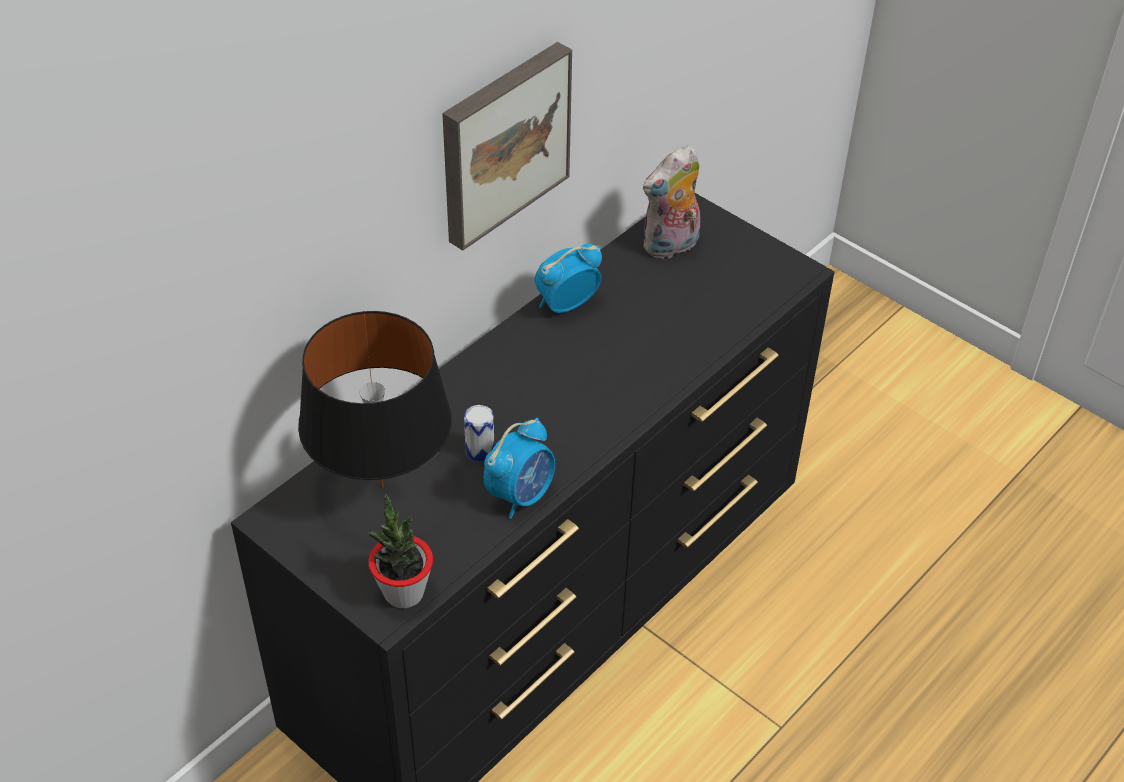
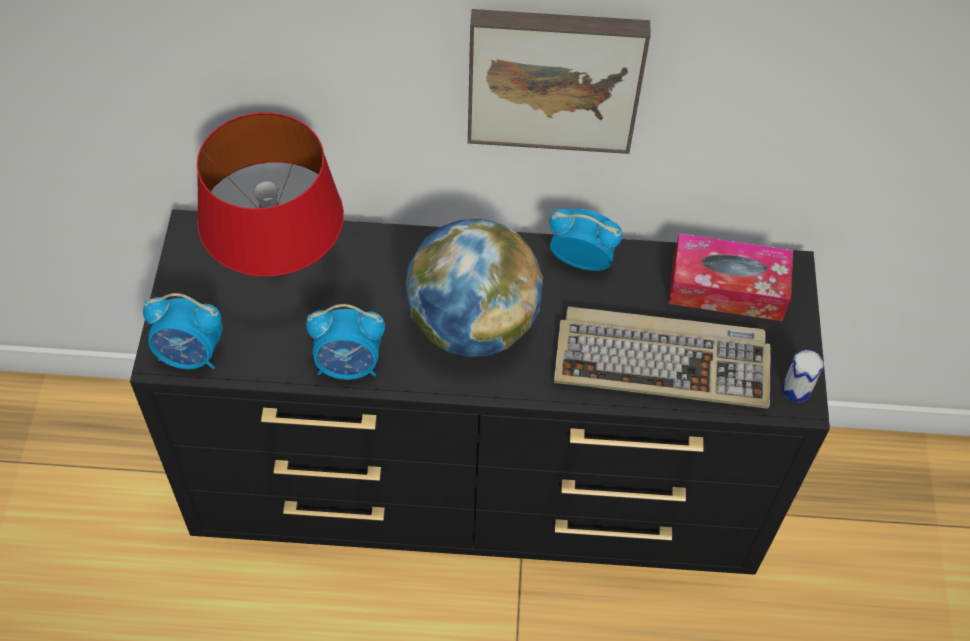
camera: 50 degrees right, 10 degrees up
(382, 485) = (281, 272): black table lamp -> red table lamp
(403, 592) = (191, 355): potted plant -> alarm clock
(480, 451) = (369, 309): can -> can (796, 390)
(559, 400) = (472, 325): none -> globe
(671, 246) = (727, 288): plush toy -> tissue box
(699, 317) = (663, 361): none -> keyboard

